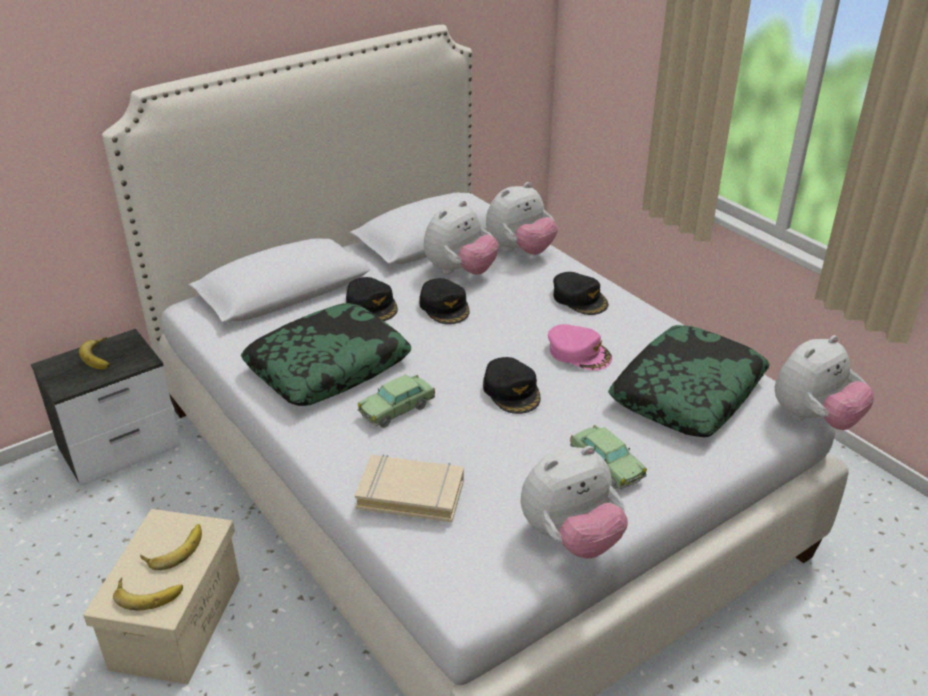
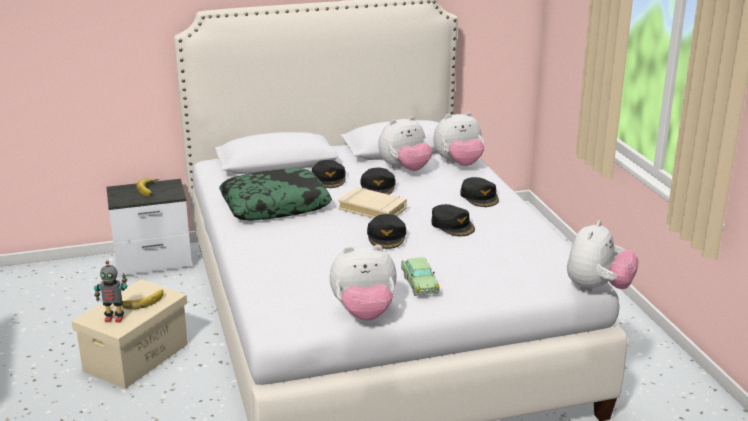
camera: 20 degrees right, 10 degrees down
(149, 593) = (114, 318): banana -> toy robot
(397, 409) = (302, 233): toy car -> none
(411, 493) = (278, 273): beige book -> beige book (372, 209)
(579, 353) = (452, 225): pink cap -> black cap
(687, 393) = (513, 258): pillow -> none
(814, 419) = (597, 288): plush toy -> plush toy turned 45 degrees counterclockwise

